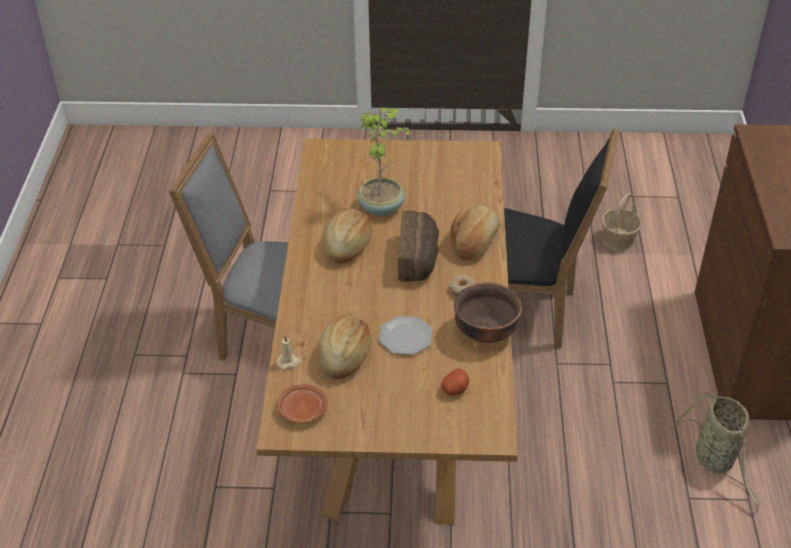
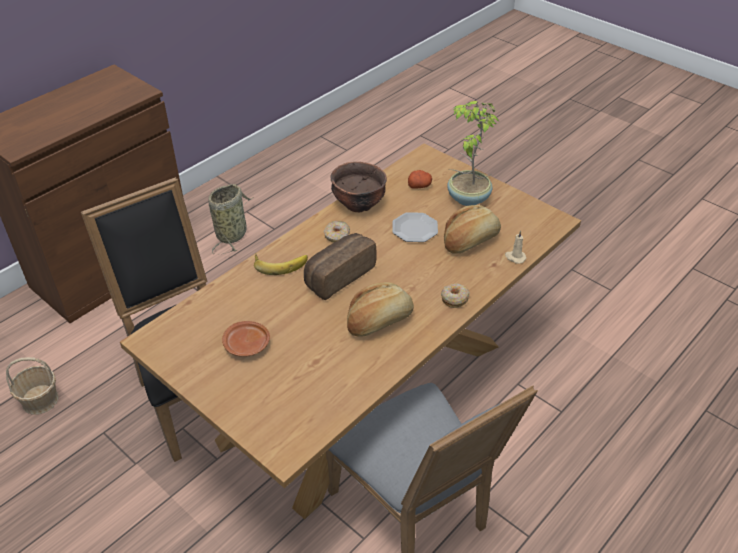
camera: 140 degrees left, 0 degrees up
(302, 410) = (531, 225): brown plate -> brown plate (247, 345)
(307, 294) = (454, 299): none -> donut
(382, 207) = (308, 339): potted plant -> potted plant (467, 198)
(474, 242) = (280, 263): bread -> banana

